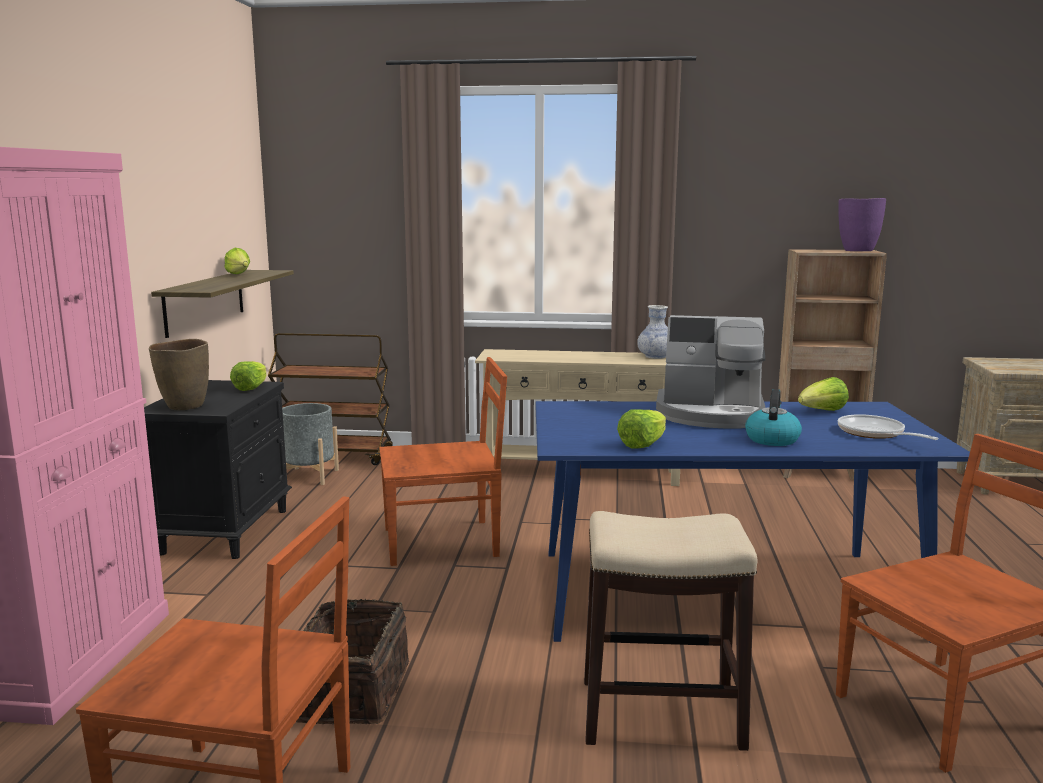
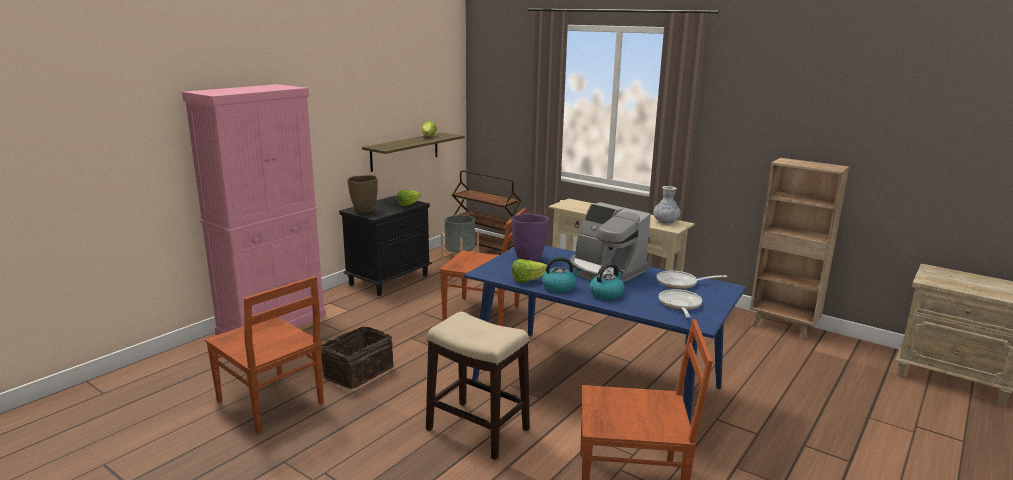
camera: 30 degrees right, 5 degrees up
(700, 444) = (559, 287): none -> kettle
(821, 412) = (680, 283): lettuce -> frying pan
(857, 251) = (827, 166): purple vase -> purple vase (528, 258)

